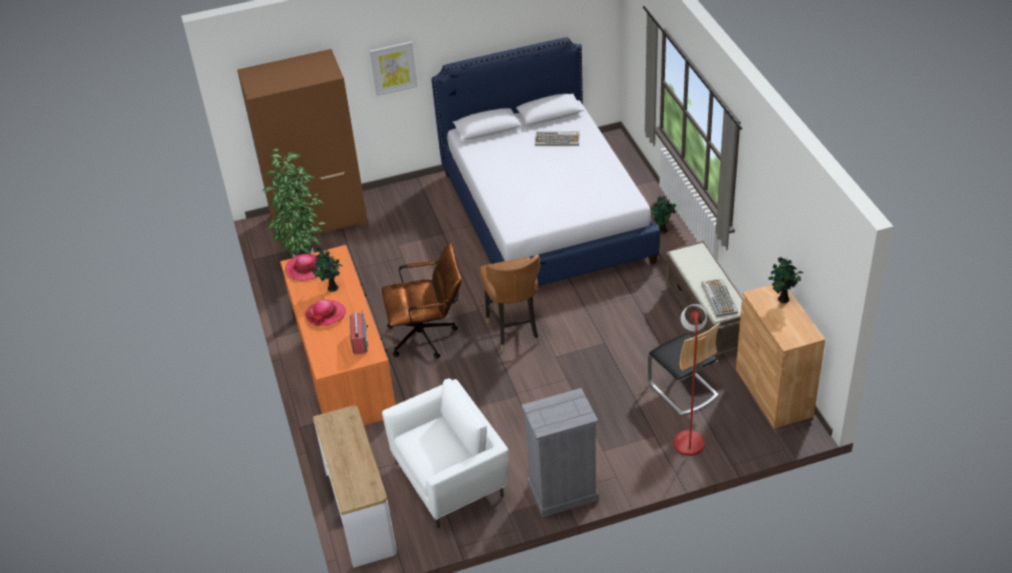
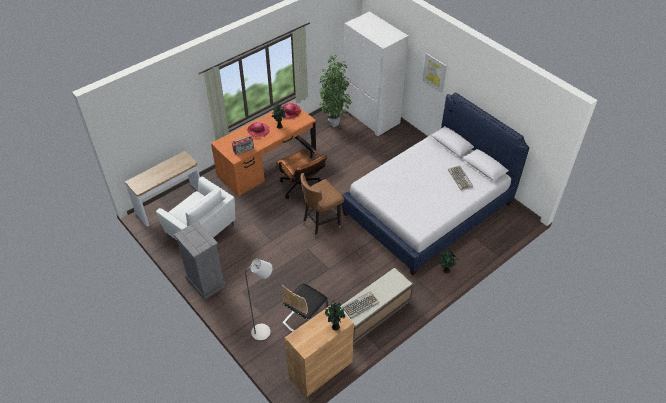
camera: 65 degrees right, 5 degrees up
(319, 220) = (372, 116): brown wardrobe -> white wardrobe
(688, 438) = (264, 331): red floor lamp -> grey floor lamp

